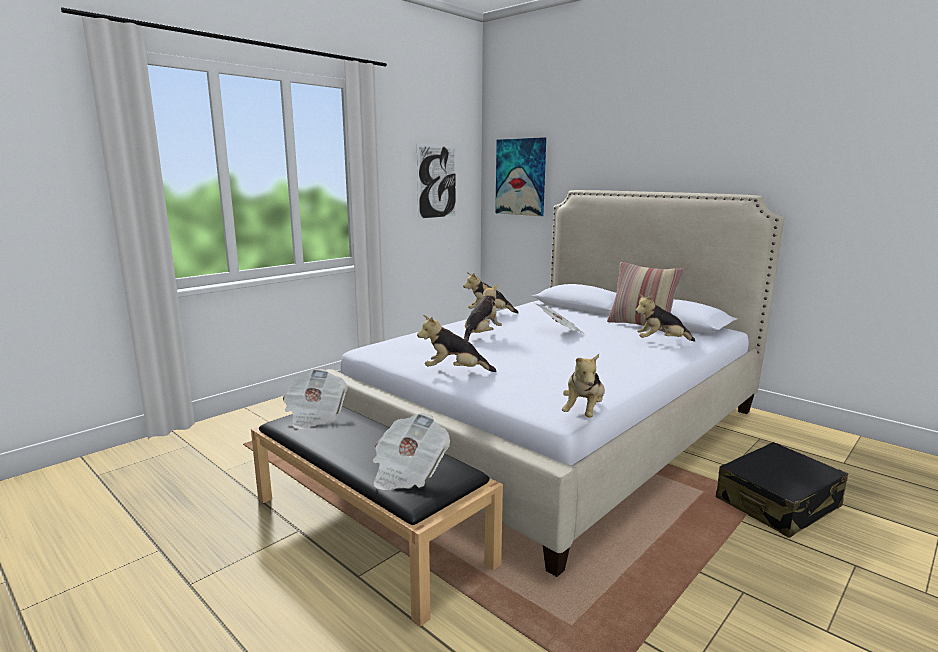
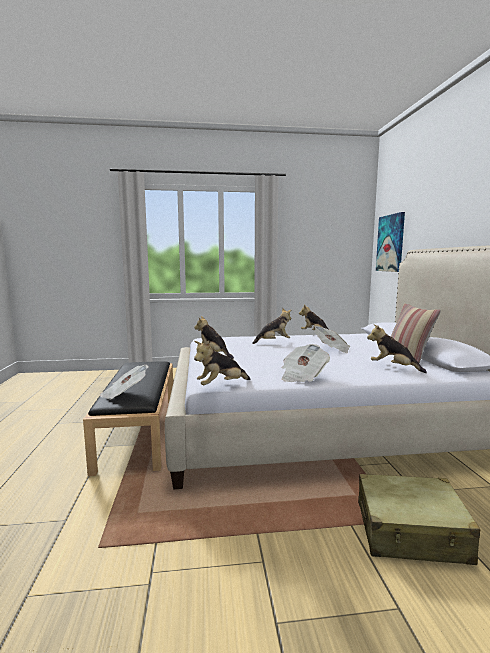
camera: 40 degrees right, 5 degrees down
(315, 415) = (146, 364): newspaper -> newspaper (302, 376)
(437, 182) = (329, 248): picture -> none
(778, 503) = (411, 532): black suitcase -> beige suitcase

